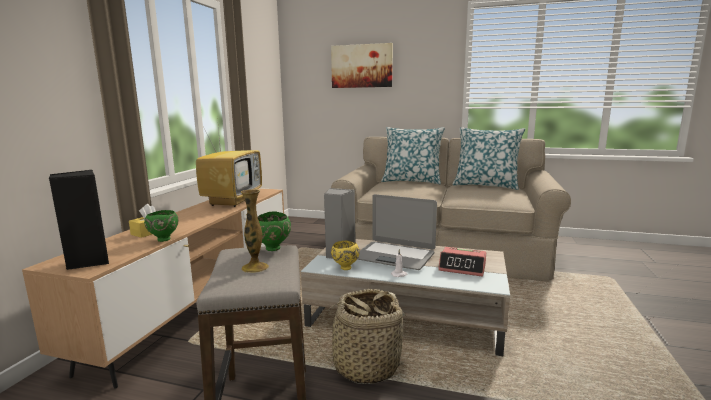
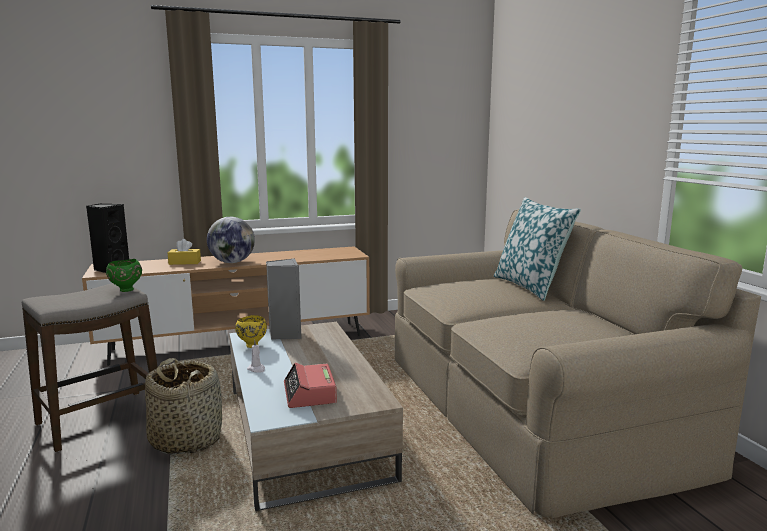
camera: 55 degrees right, 0 degrees up
(164, 239) = (169, 269): green bowl -> none
(200, 218) = (232, 262): none -> globe
(233, 200) = (299, 255): television -> none
(255, 268) = (84, 296): vase -> none
(362, 66) = (555, 101): picture -> none
(394, 256) = (308, 356): laptop -> none
(486, 185) = (595, 322): pillow -> none

